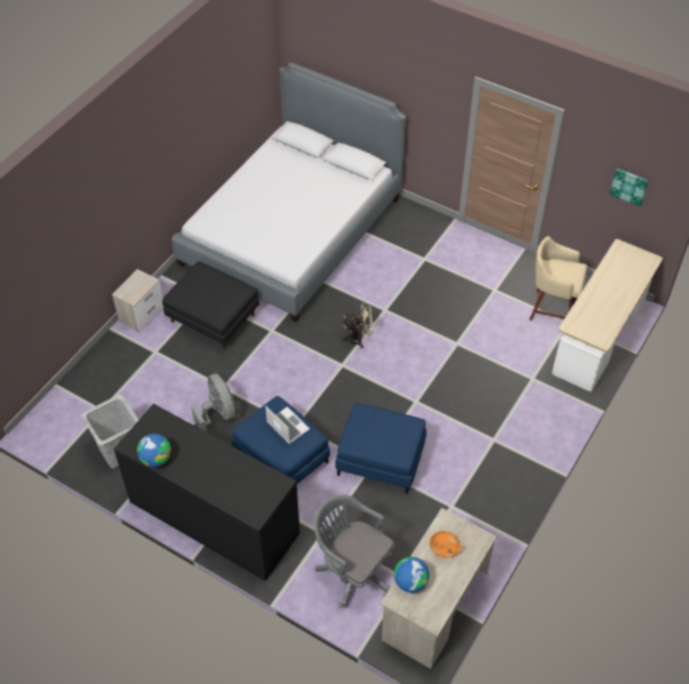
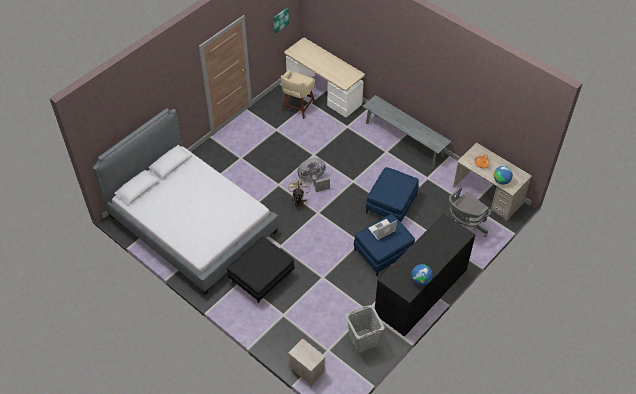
camera: 80 degrees left, 0 degrees up
(142, 313) = (246, 320): nightstand -> nightstand (306, 369)
(218, 414) = (344, 282): grey fan -> grey fan (313, 181)
(530, 463) = (404, 139): none -> grey bench

